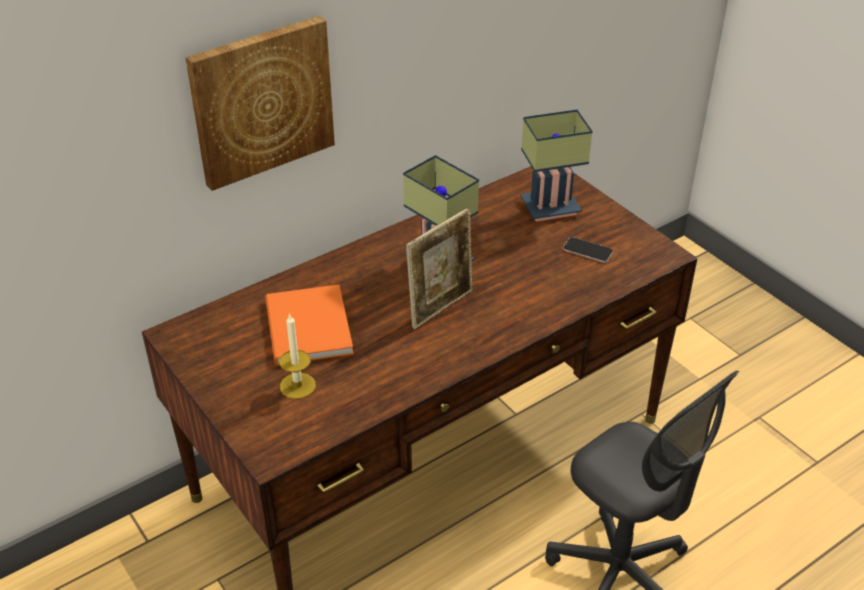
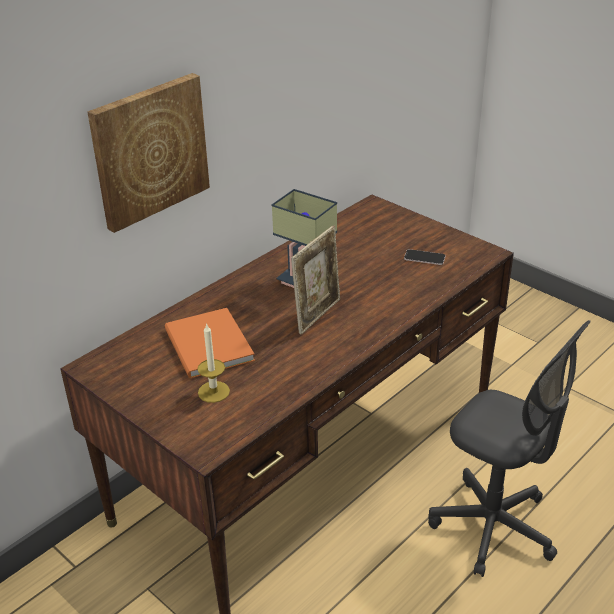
camera: 10 degrees left, 5 degrees down
(549, 209) = (382, 232): table lamp -> none

